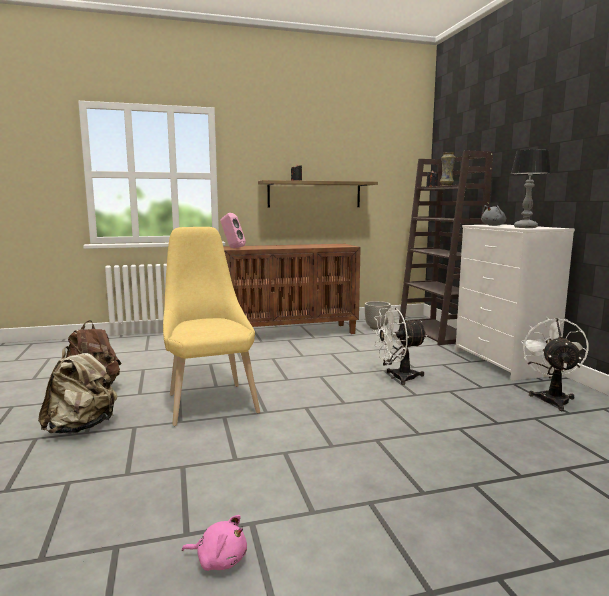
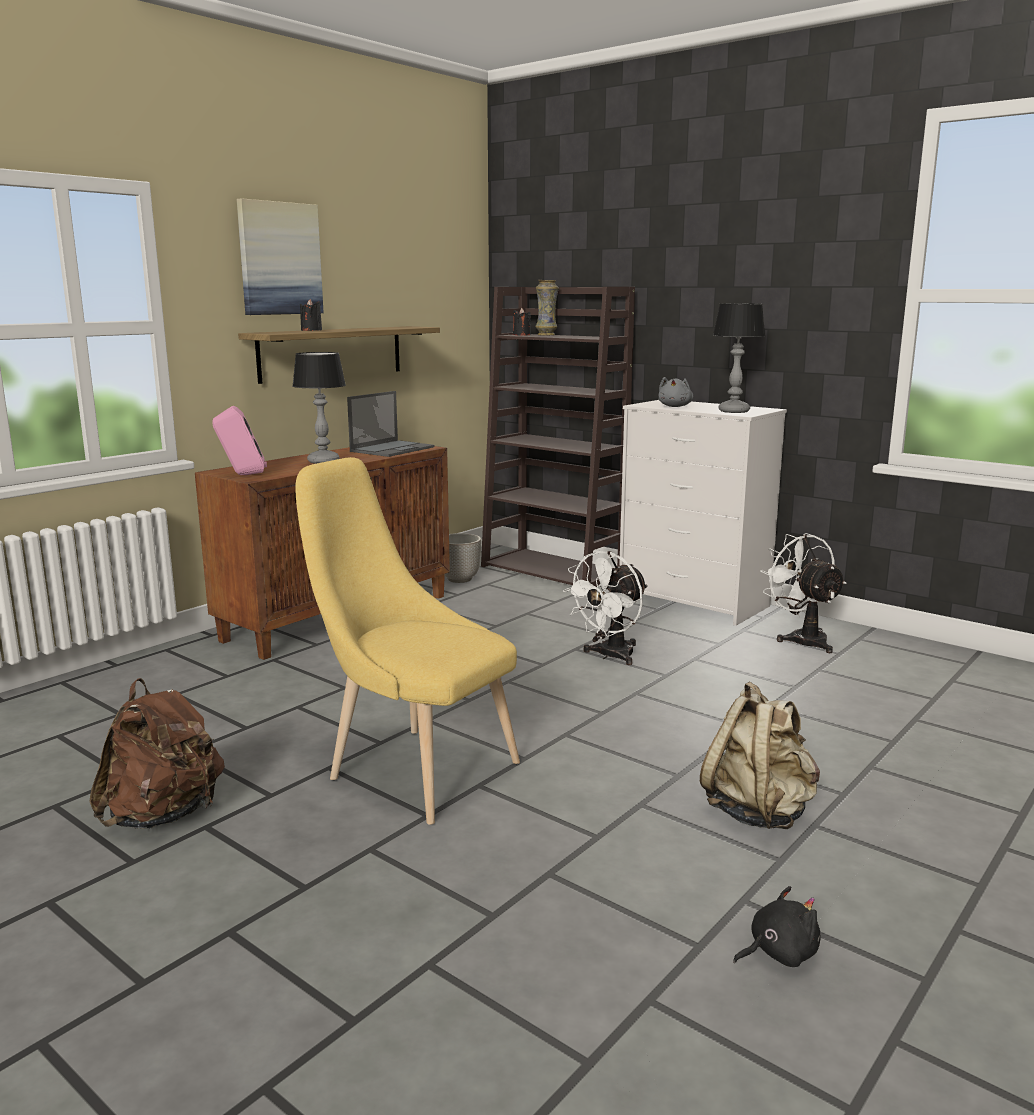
camera: 35 degrees left, 5 degrees up
(81, 427) = (279, 883): beige backpack -> beige backpack (758, 812)
(219, 560) = (778, 953): pink plush toy -> black plush toy
(282, 247) = (323, 461): none -> table lamp
(285, 144) = (279, 258): none -> picture
(331, 245) = (393, 449): none -> laptop

